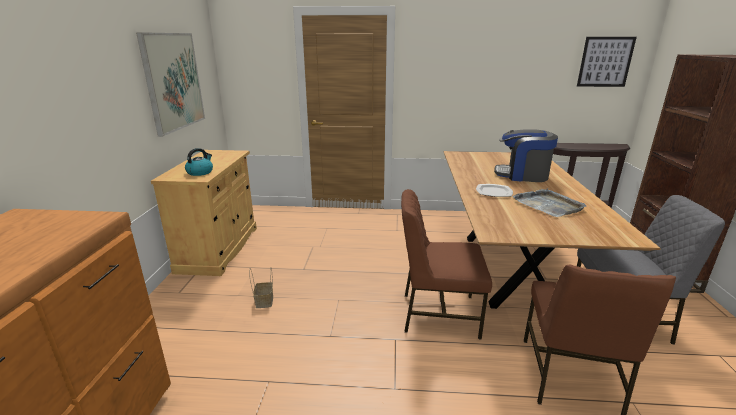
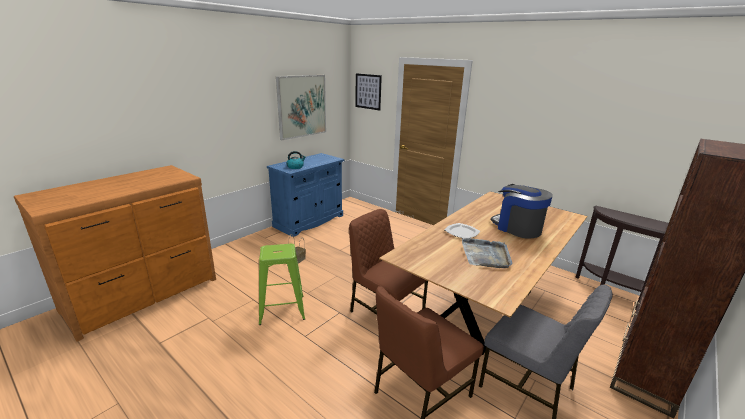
camera: 35 degrees right, 0 degrees up
(219, 249) = (309, 221): beige cabinet -> blue cabinet
(325, 373) = (281, 309): none -> green stool
(605, 62) = (688, 133): picture -> picture (368, 91)

